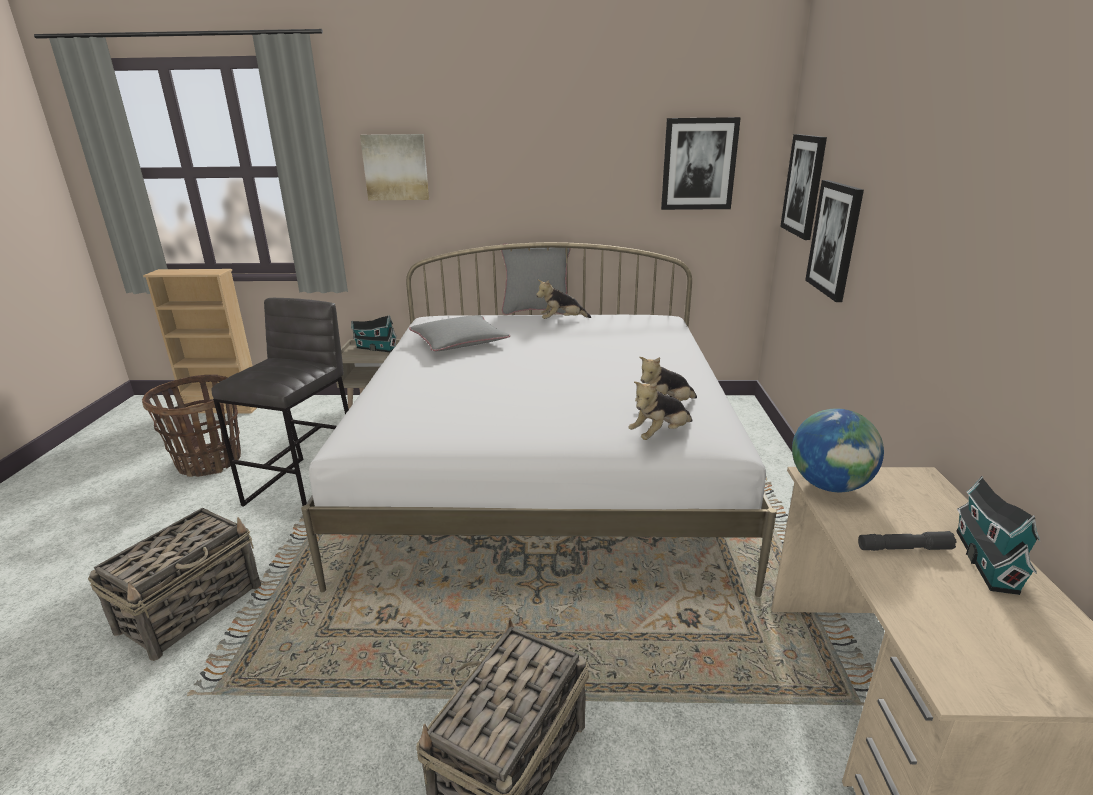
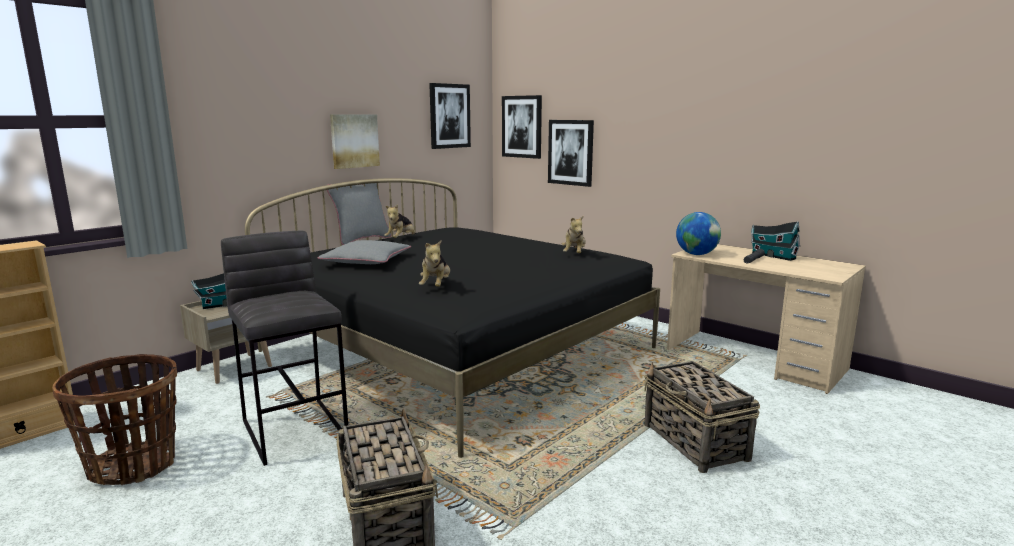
camera: 50 degrees left, 10 degrees down
(396, 167) = (229, 117): picture -> picture (354, 141)
(545, 470) = (458, 349): white bed -> black bed
(660, 435) = (601, 261): plush toy -> plush toy (436, 286)

